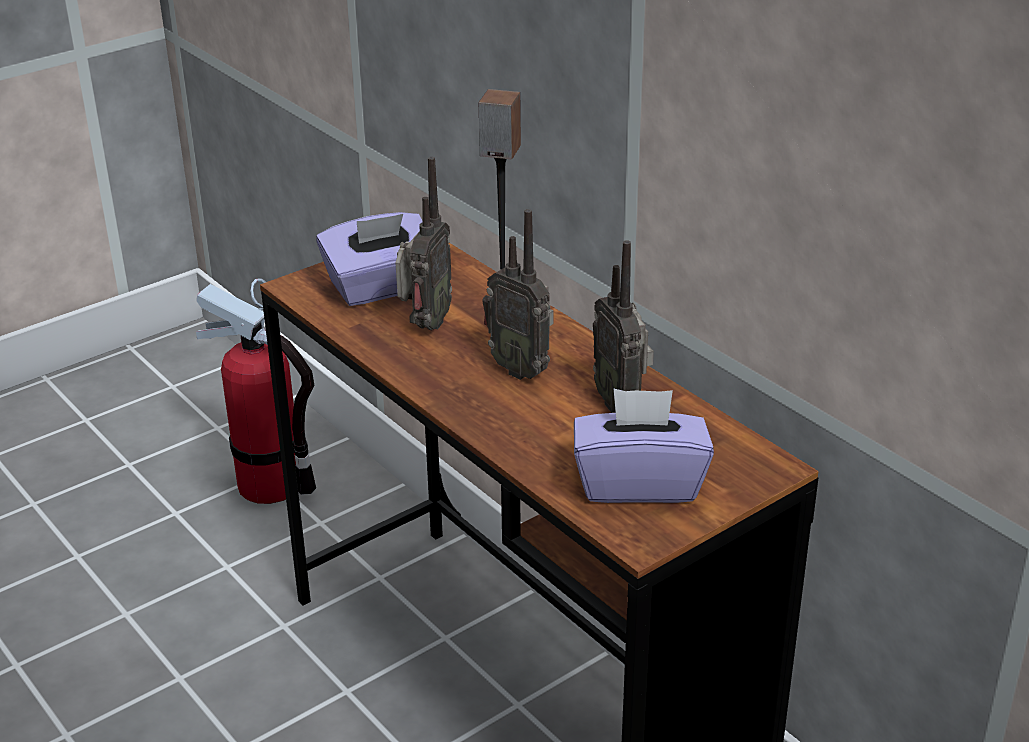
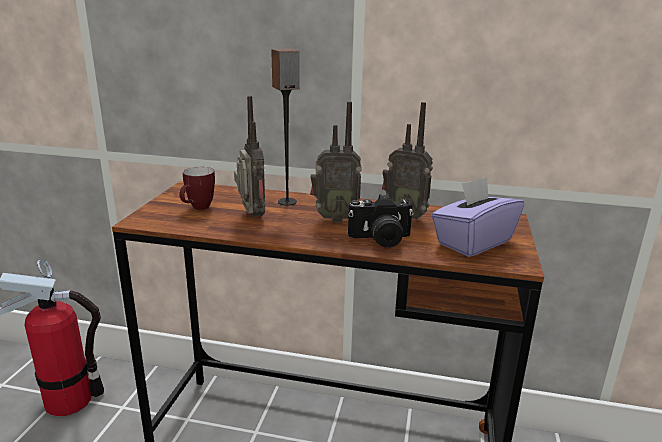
camera: 40 degrees left, 10 degrees down
(381, 288) = (198, 208): purple tissue box -> mug
(525, 427) = (380, 239): none -> camera

